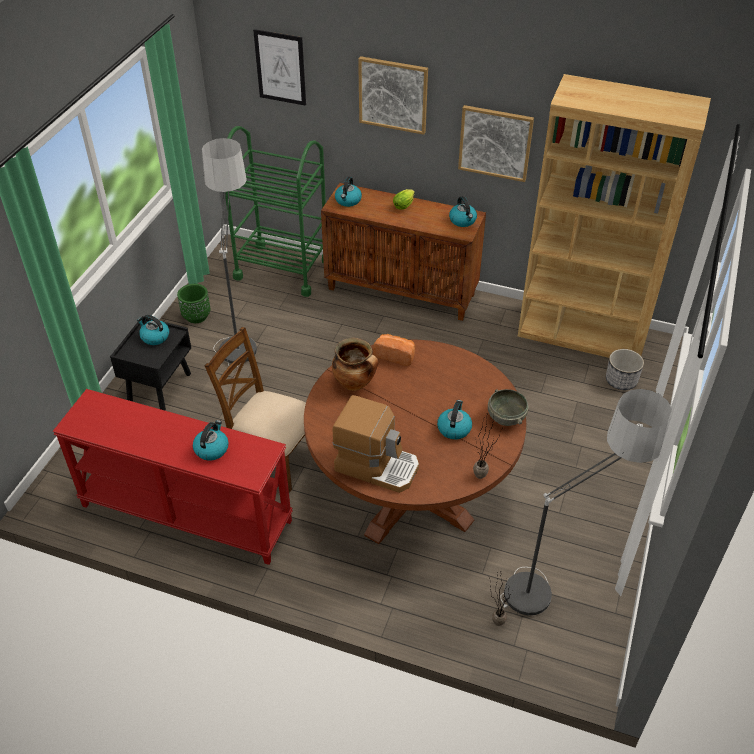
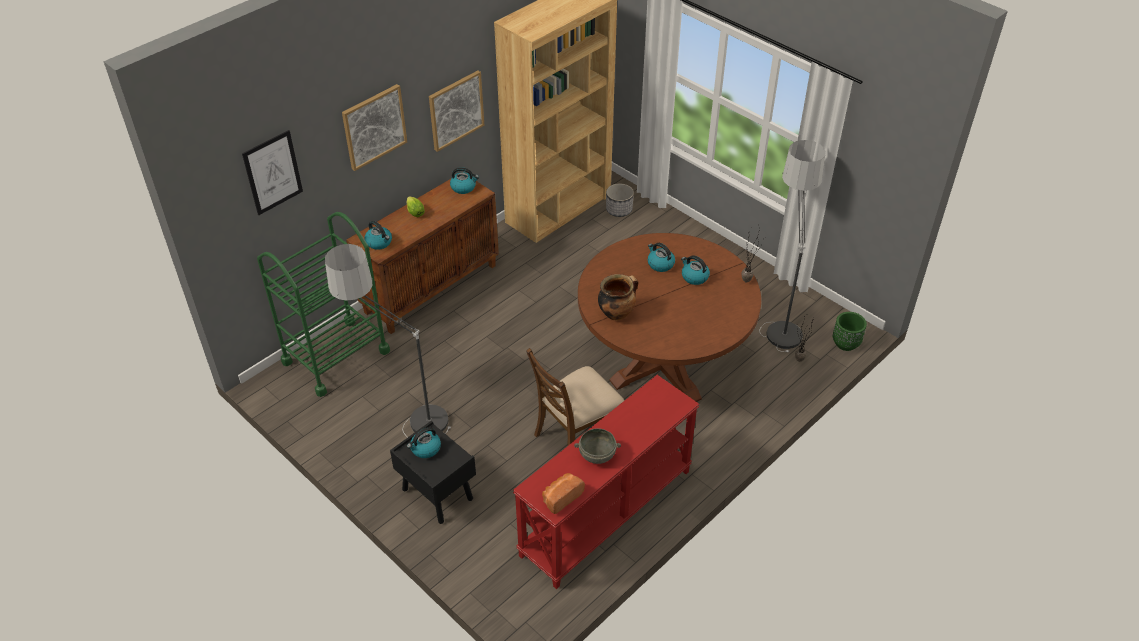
camera: 65 degrees left, 0 degrees up
(196, 316) = (355, 440): green planter -> green planter (845, 343)
(211, 449) = (638, 420): kettle -> kettle (660, 264)
(377, 465) = (709, 328): coffee machine -> none
(395, 355) = (598, 281): bread -> bread (561, 497)
(505, 418) = (698, 248): grey bowl -> grey bowl (597, 455)

